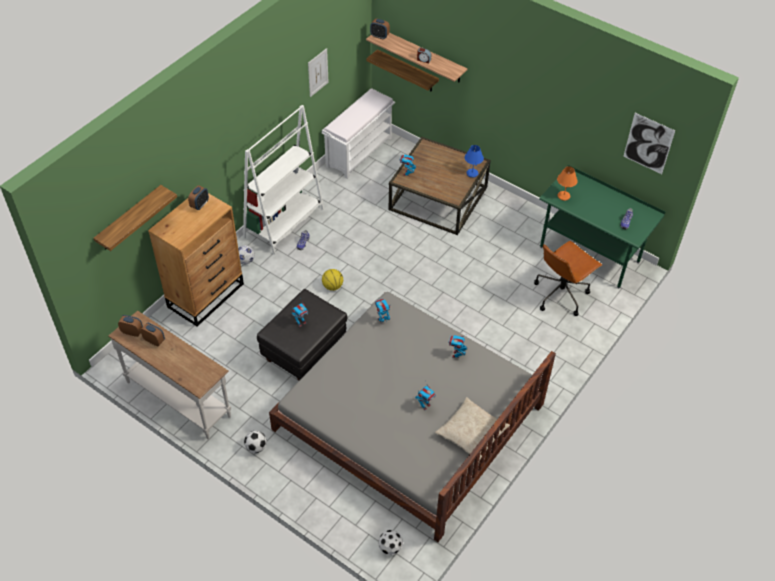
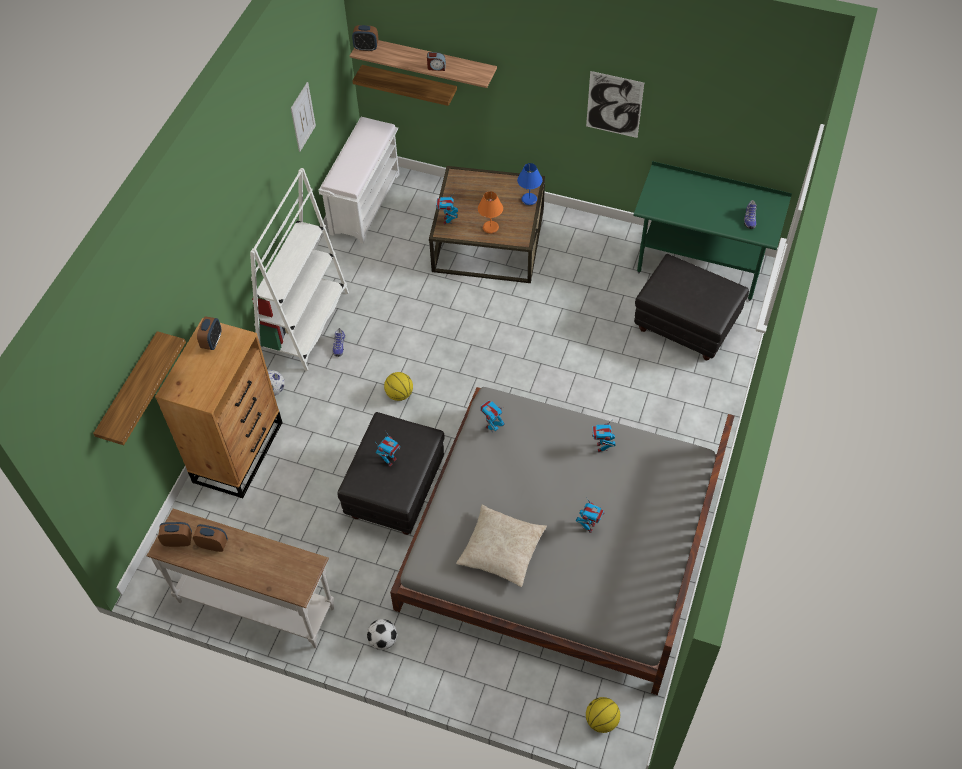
camera: 15 degrees left, 5 degrees up
(390, 547) = (601, 720): football -> basketball
(471, 433) = (660, 546): beige pillow -> beige pillow (501, 550)
(561, 294) = (685, 327): brown office chair -> black ottoman
(563, 196) = (662, 204): orange table lamp -> orange table lamp (490, 227)
(648, 143) = (762, 114): picture -> picture (614, 105)

